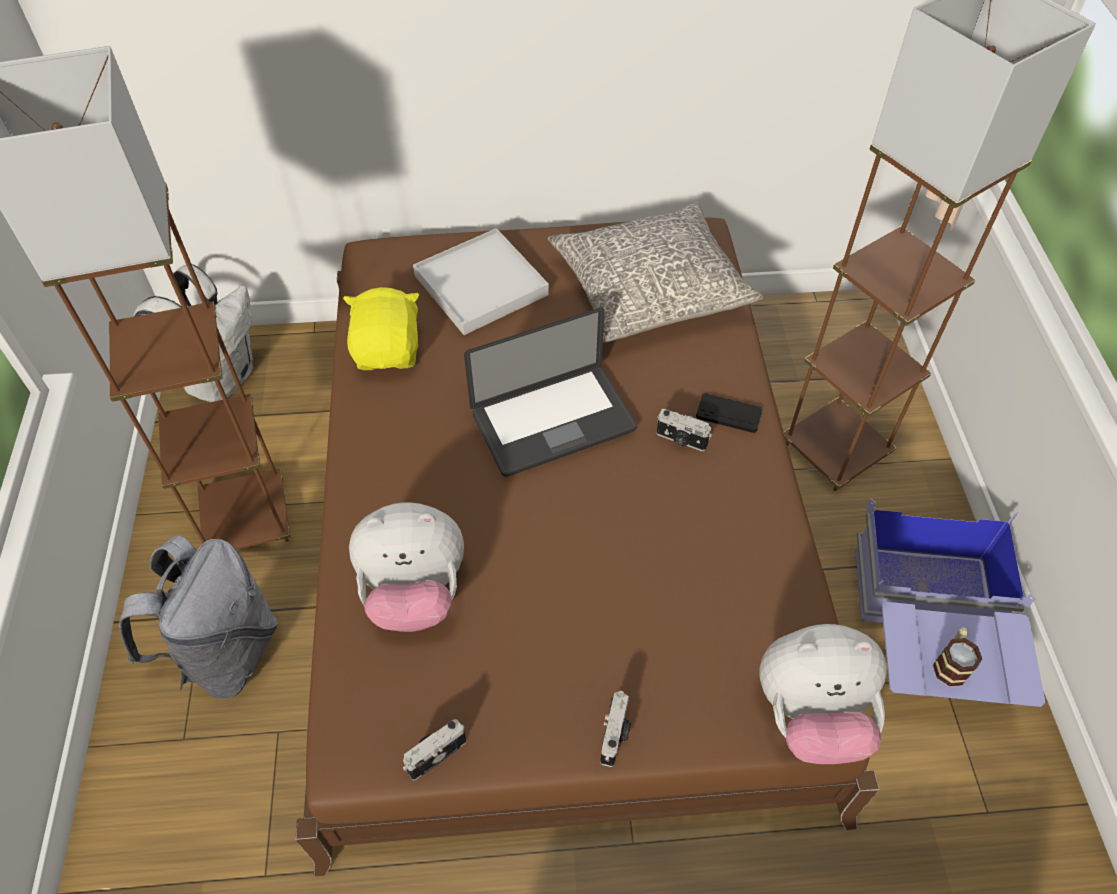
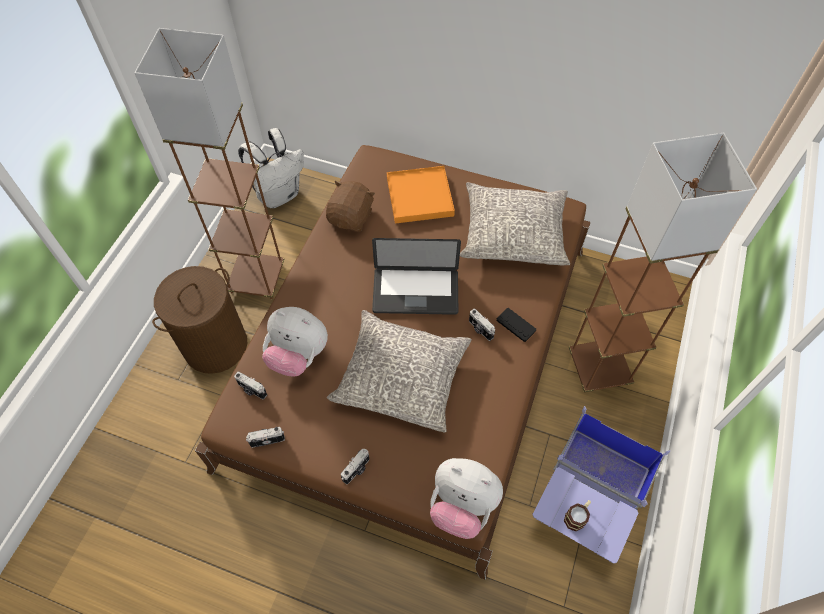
camera: 25 degrees right, 5 degrees up
(226, 653) = (216, 345): grey backpack -> brown laundry basket
(364, 683) = (252, 390): none -> camera
(388, 350) = (351, 217): yellow plush toy -> brown plush toy
(481, 285) = (420, 197): white tray -> orange tray
(604, 557) = (402, 377): none -> grey pillow

